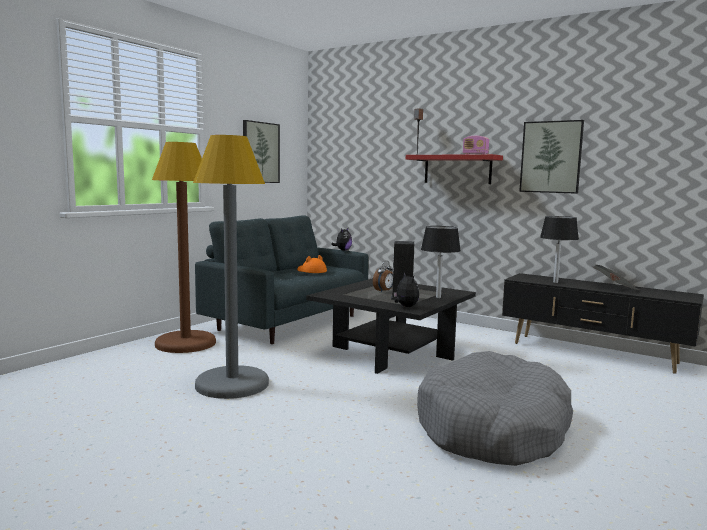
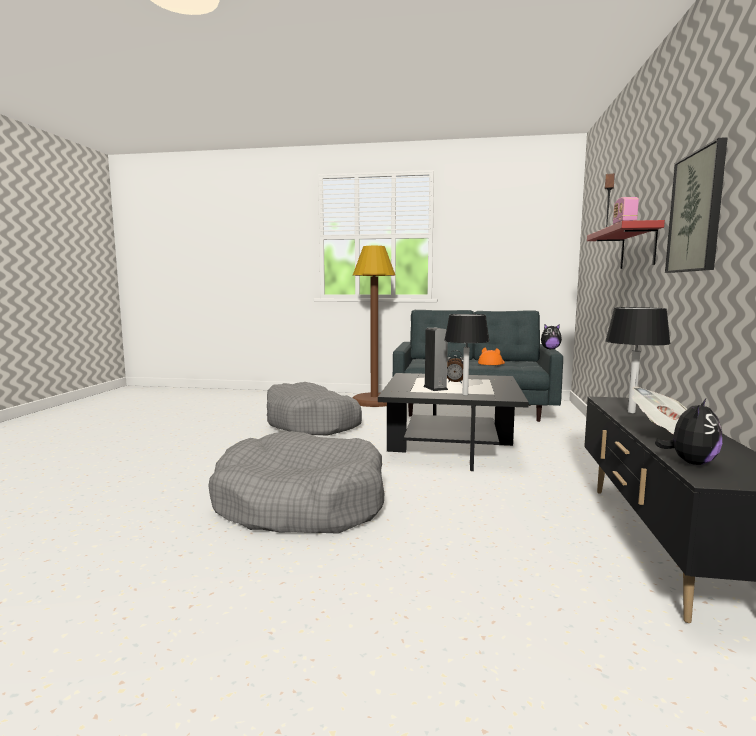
camera: 65 degrees right, 0 degrees up
(232, 384) = (312, 423): grey floor lamp -> grey dog bed
(260, 152) = (503, 249): picture -> none
(405, 307) = (401, 391): plush toy -> plush toy (690, 462)

